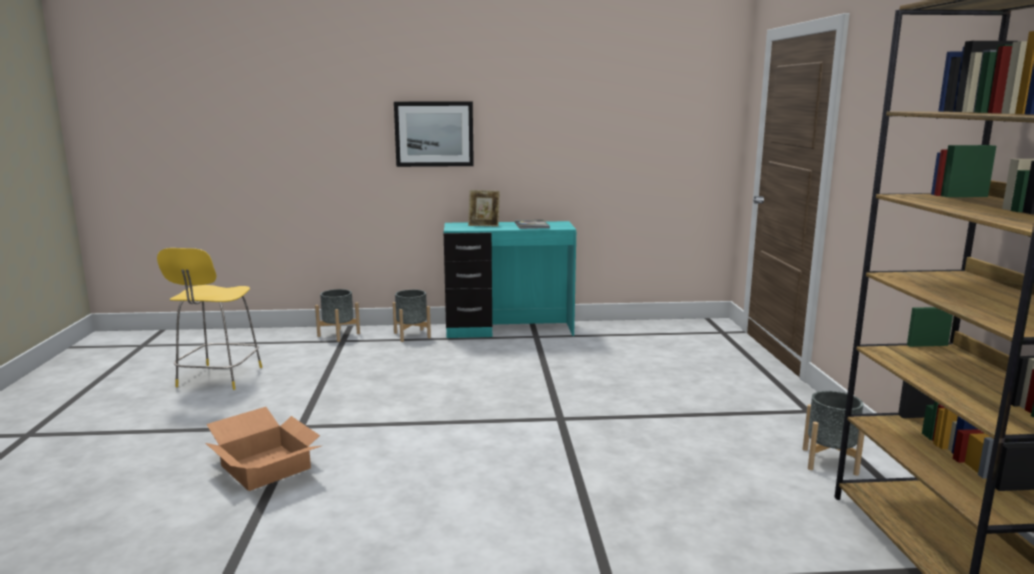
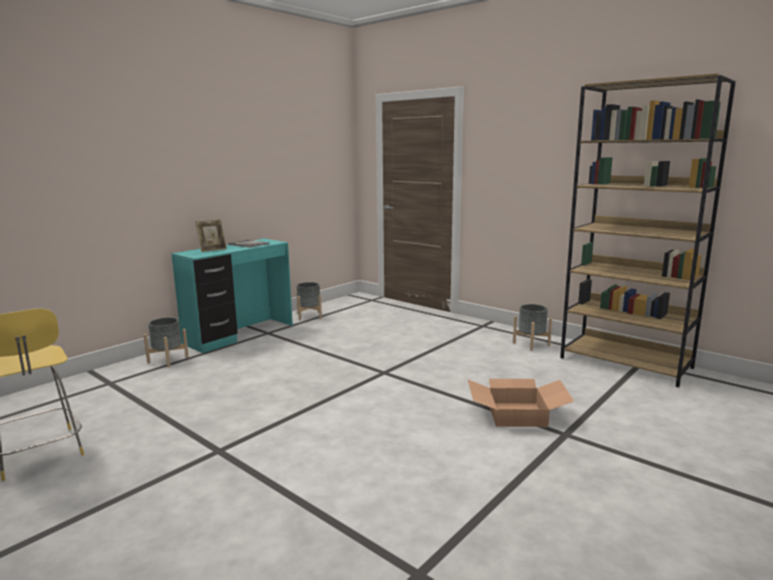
camera: 45 degrees left, 0 degrees up
(267, 467) = (257, 486): cardboard box -> cardboard box (517, 414)
(338, 335) = (94, 380): grey planter -> grey planter (309, 316)
(434, 134) = (154, 173): picture -> none

